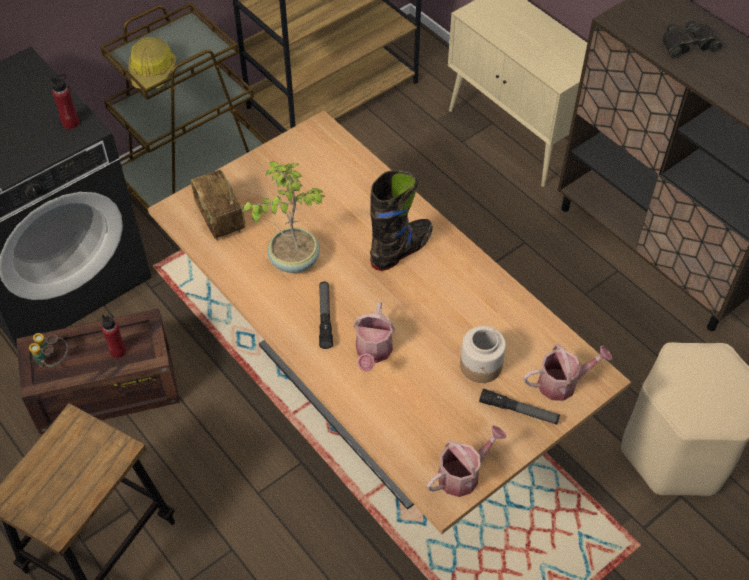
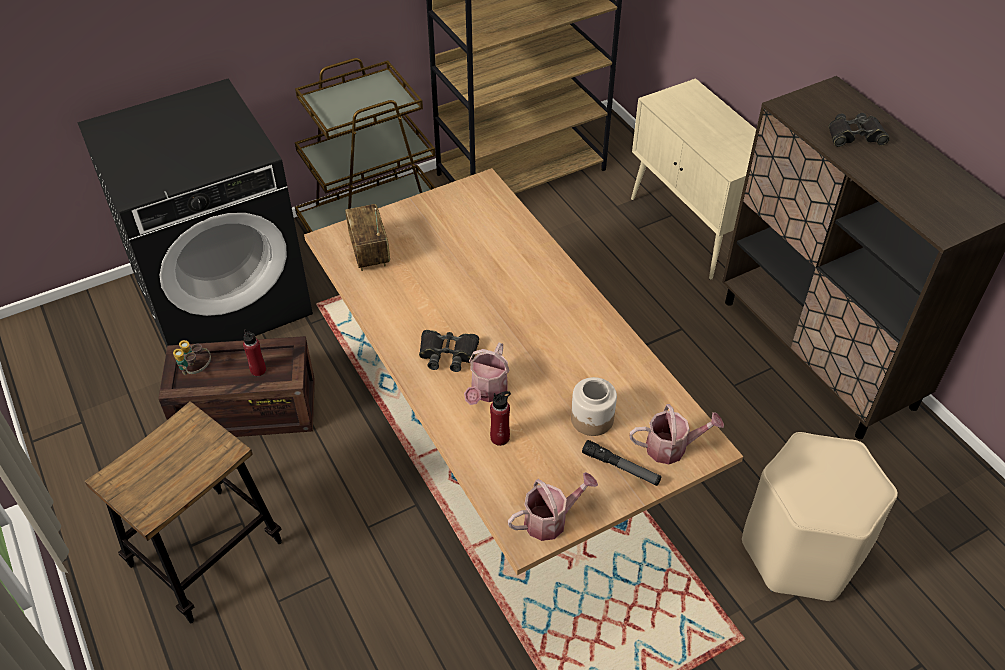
camera: 10 degrees right, 5 degrees down
(71, 123) = (246, 147): red bottle -> red bottle (500, 438)
(153, 72) = (338, 116): hard hat -> none
(293, 259) = (430, 297): potted plant -> none
(325, 317) = (448, 353): flashlight -> black binoculars
(401, 250) = (537, 302): black boot -> none

